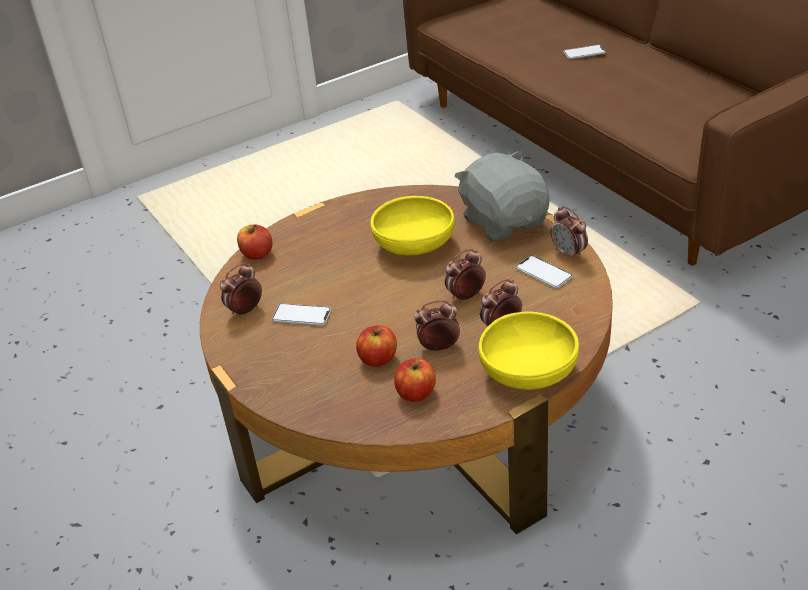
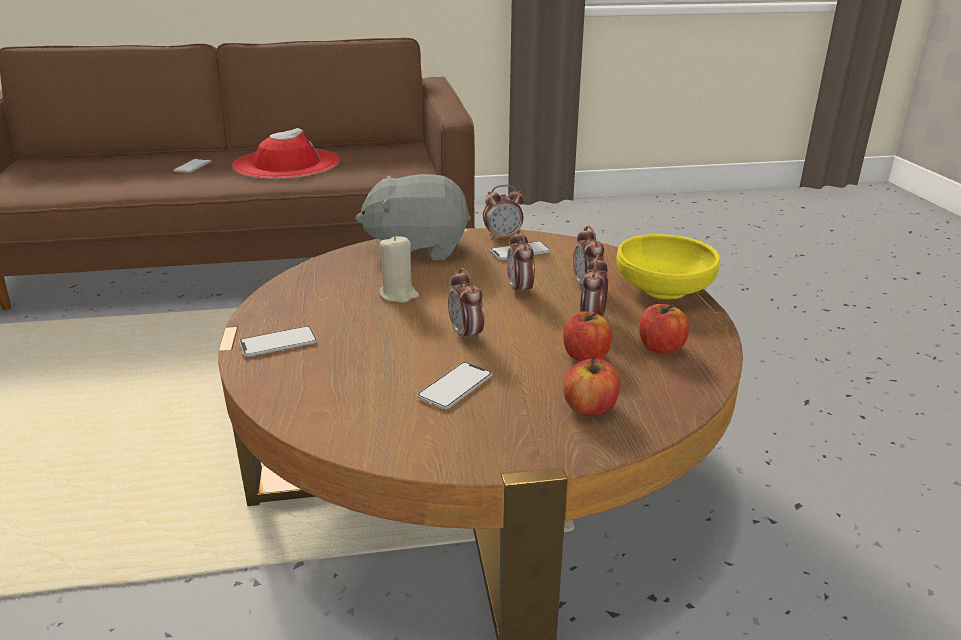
camera: 70 degrees left, 10 degrees down
(245, 311) = (398, 428): alarm clock -> alarm clock (466, 335)
(257, 254) = (275, 393): apple -> apple (590, 408)
(314, 229) = (278, 343): none -> phone
(414, 245) = (398, 295): yellow bowl -> beige candle
(640, 85) = (286, 164): none -> red hat

